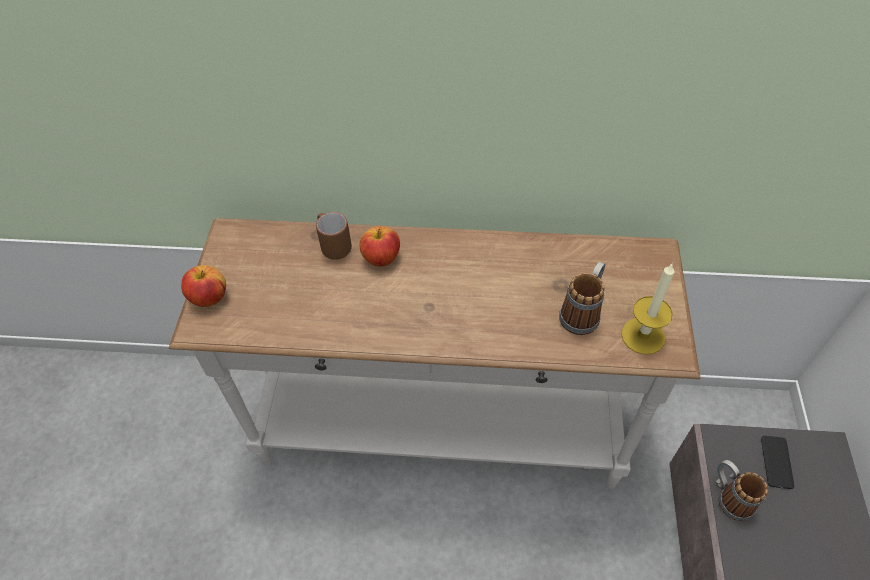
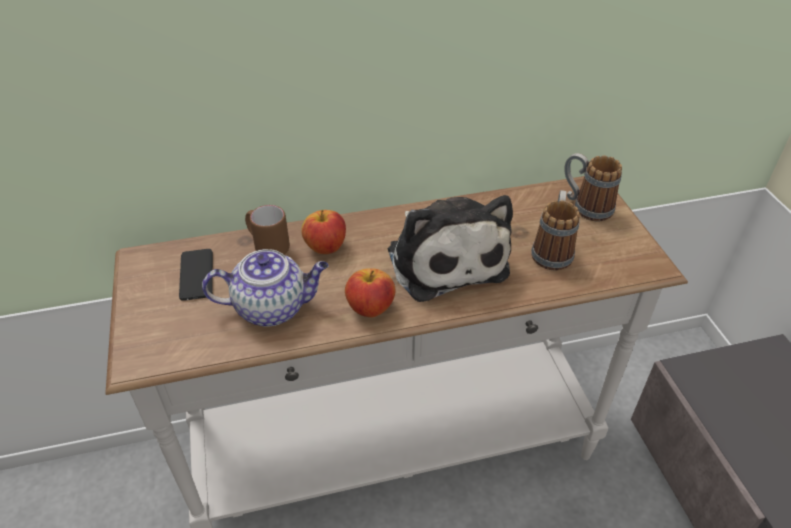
camera: 20 degrees left, 10 degrees down
(209, 297) = (140, 327): apple -> apple (370, 308)
(316, 306) = (273, 307): none -> teapot
(480, 295) = (445, 258): none -> plush toy
(643, 336) = (618, 257): candle -> none
(729, 497) = (718, 419): mug -> mug (585, 206)
(776, 462) = (741, 375): phone -> phone (196, 275)

